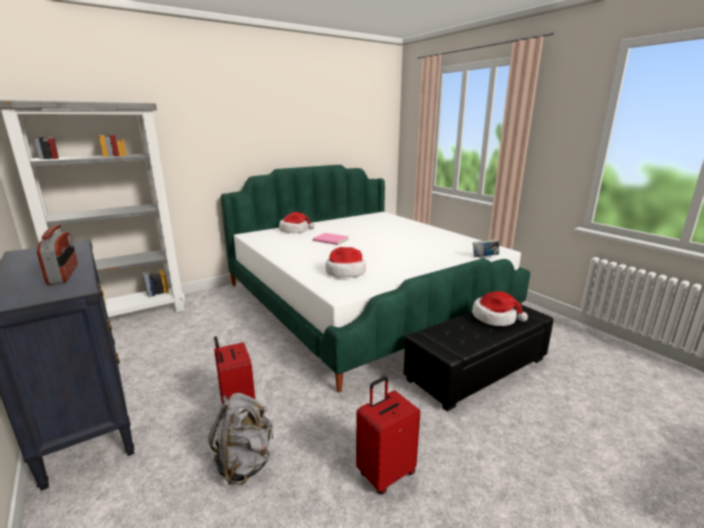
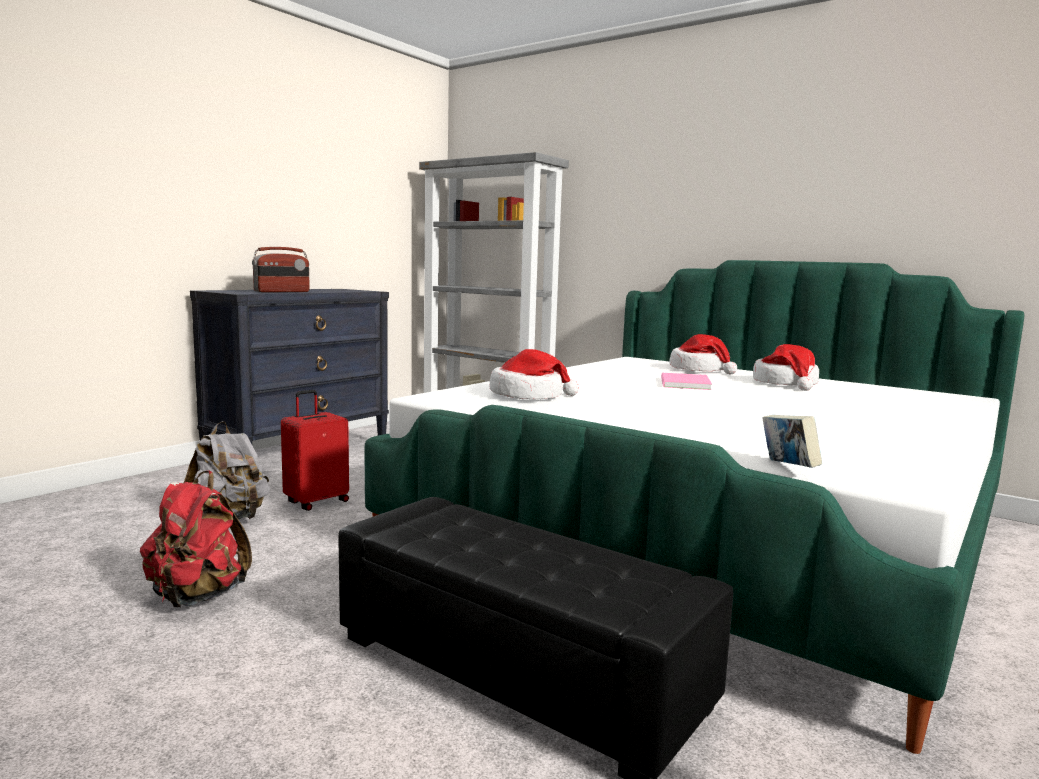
camera: 70 degrees right, 10 degrees down
(385, 473) = (197, 597): red suitcase -> red backpack
(495, 318) = (568, 563): hat -> hat (786, 384)

